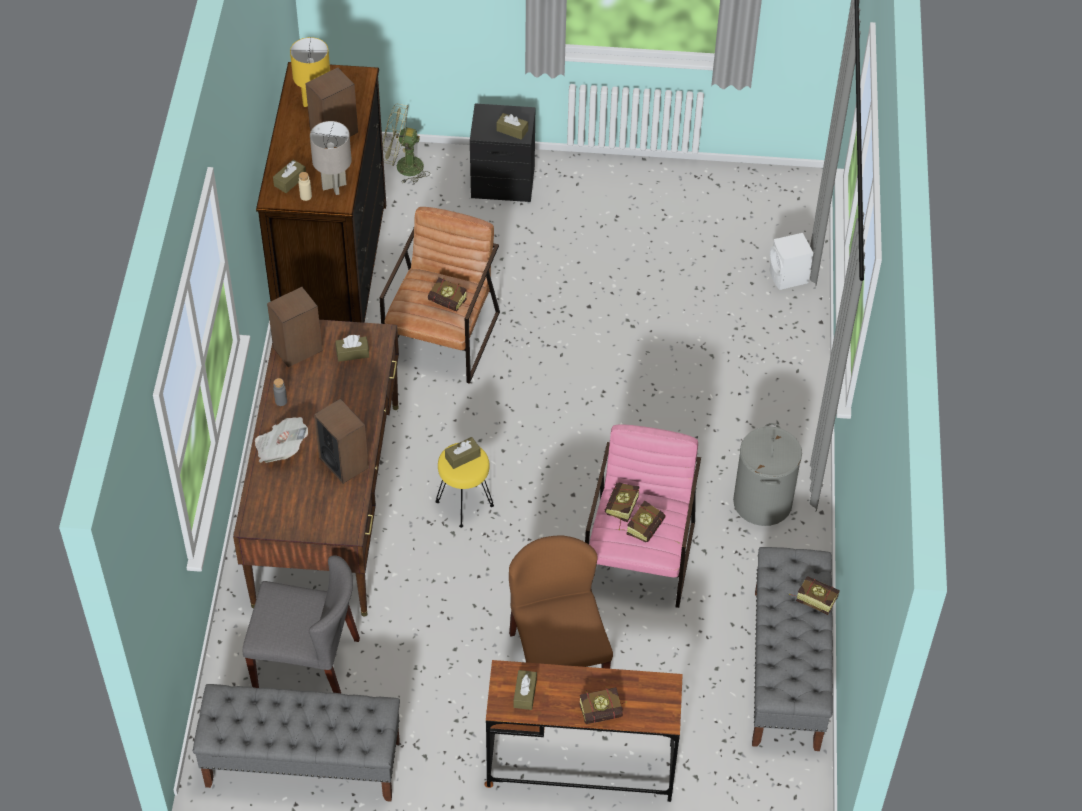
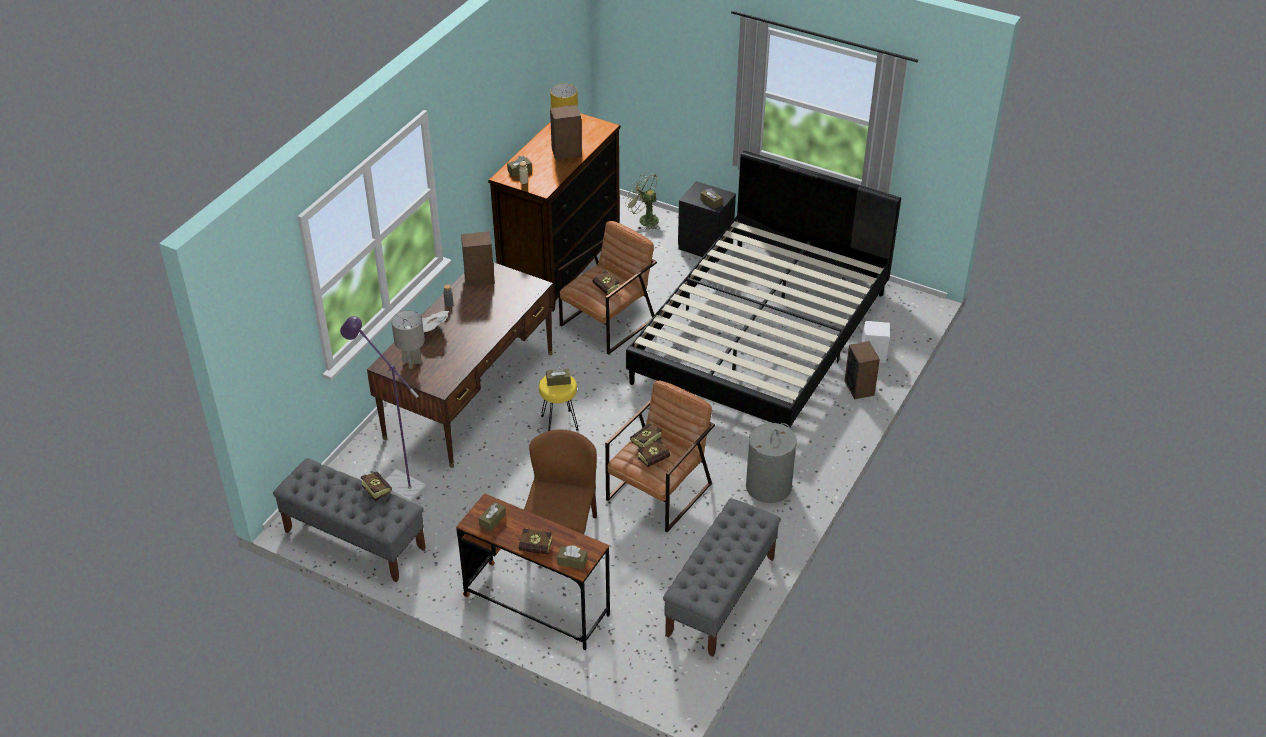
camera: 25 degrees right, 10 degrees down
(308, 664) = (396, 483): grey chair -> purple floor lamp
(334, 186) = (545, 181): grey table lamp -> grey table lamp (411, 362)
(344, 462) = (465, 349): speaker -> speaker (859, 388)
(352, 353) = (513, 290): brown tissue box -> brown tissue box (572, 561)
(640, 556) = (659, 492): pink armchair -> brown armchair
(643, 294) = (761, 337): none -> black bed
(812, 599) = (746, 541): book -> book (375, 489)

